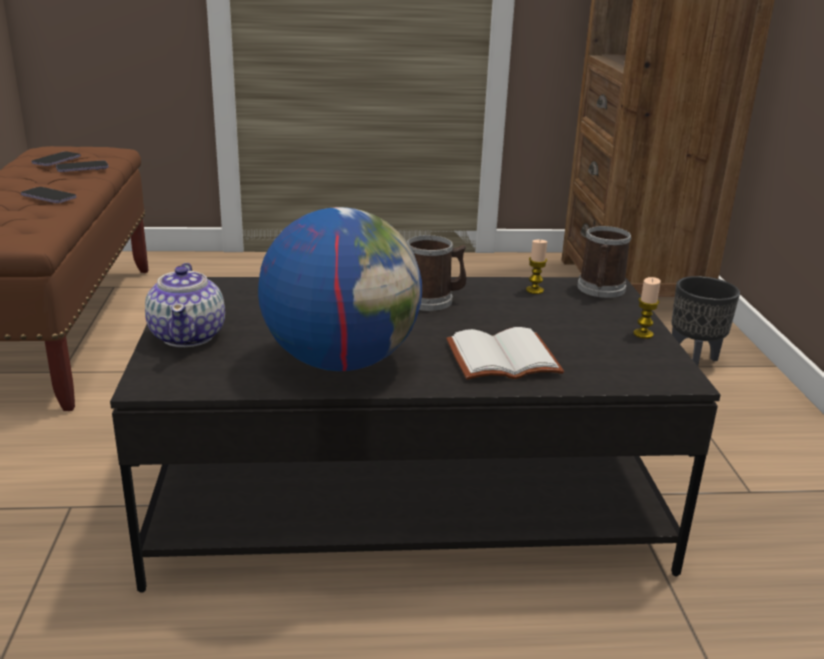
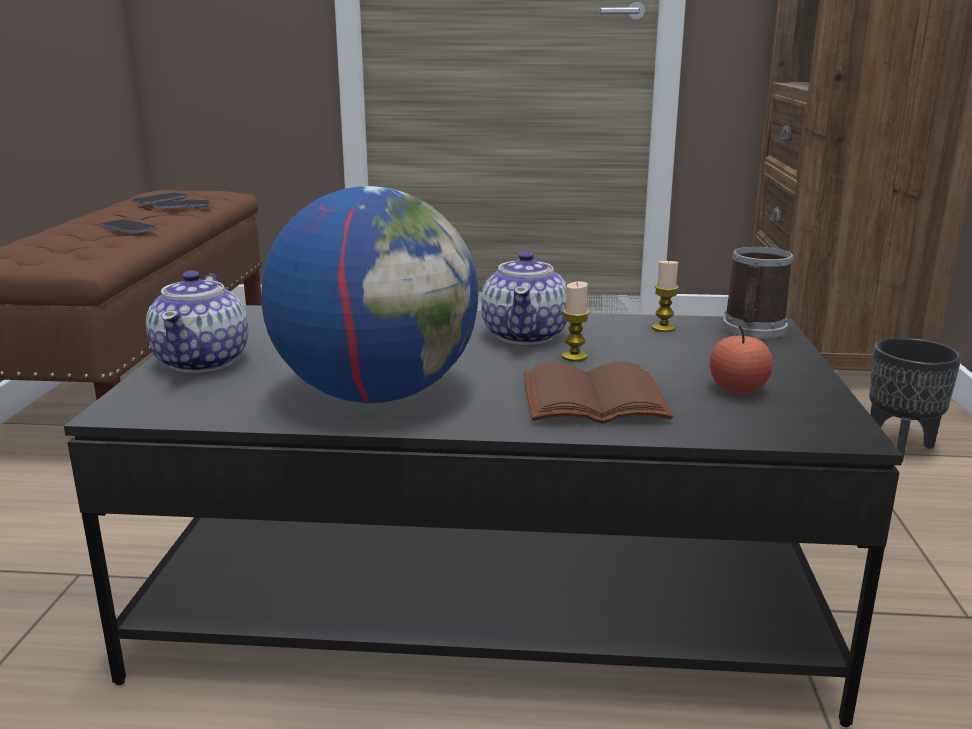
camera: 10 degrees right, 5 degrees down
(433, 300) = (526, 335): mug -> teapot
(502, 360) = (591, 401): white book -> brown book
(601, 344) = (738, 389): none -> apple
(643, 334) = (800, 379): candle -> candle (574, 357)

